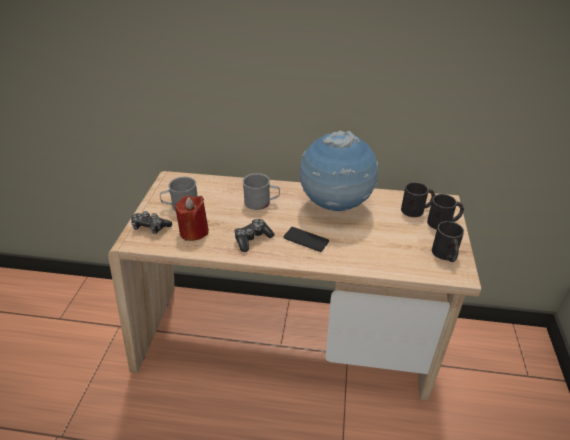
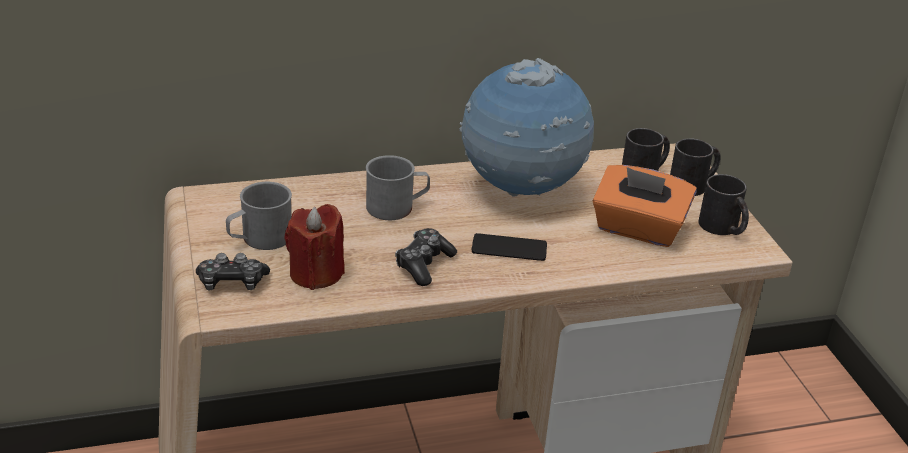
camera: 25 degrees left, 5 degrees down
(390, 244) = (638, 229): none -> orange tissue box

